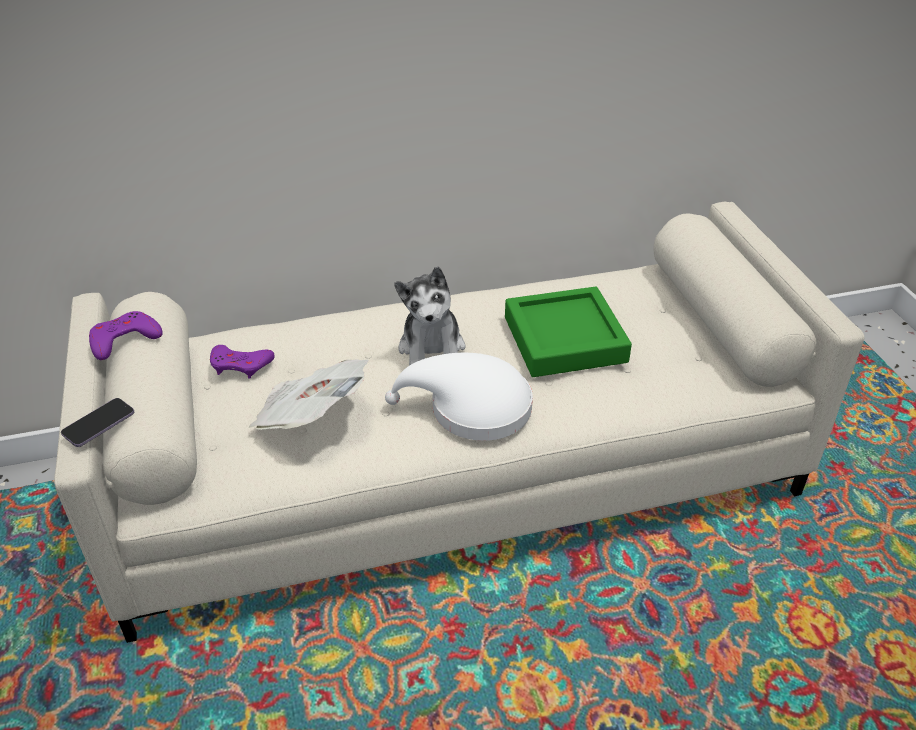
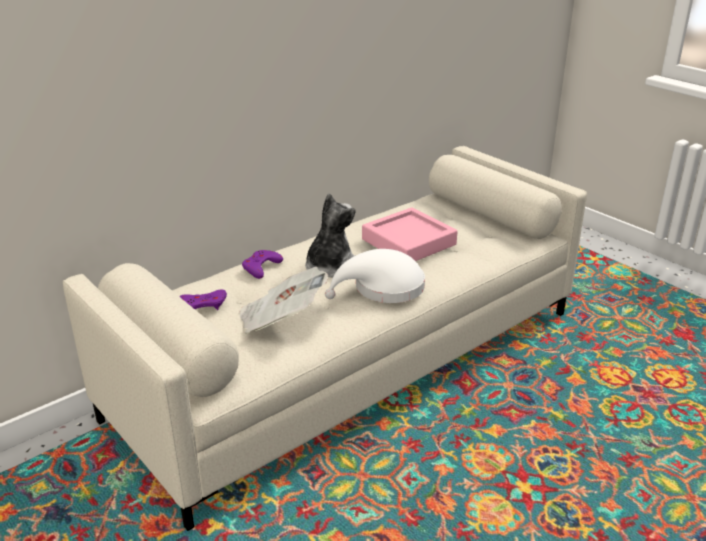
camera: 25 degrees left, 10 degrees down
(99, 424) = (167, 338): phone -> none
(124, 340) = (136, 291): purple game controller -> purple game controller (261, 267)
(432, 350) = (329, 266): plush toy -> plush toy turned 120 degrees counterclockwise
(564, 339) = (408, 242): green tray -> pink tray

